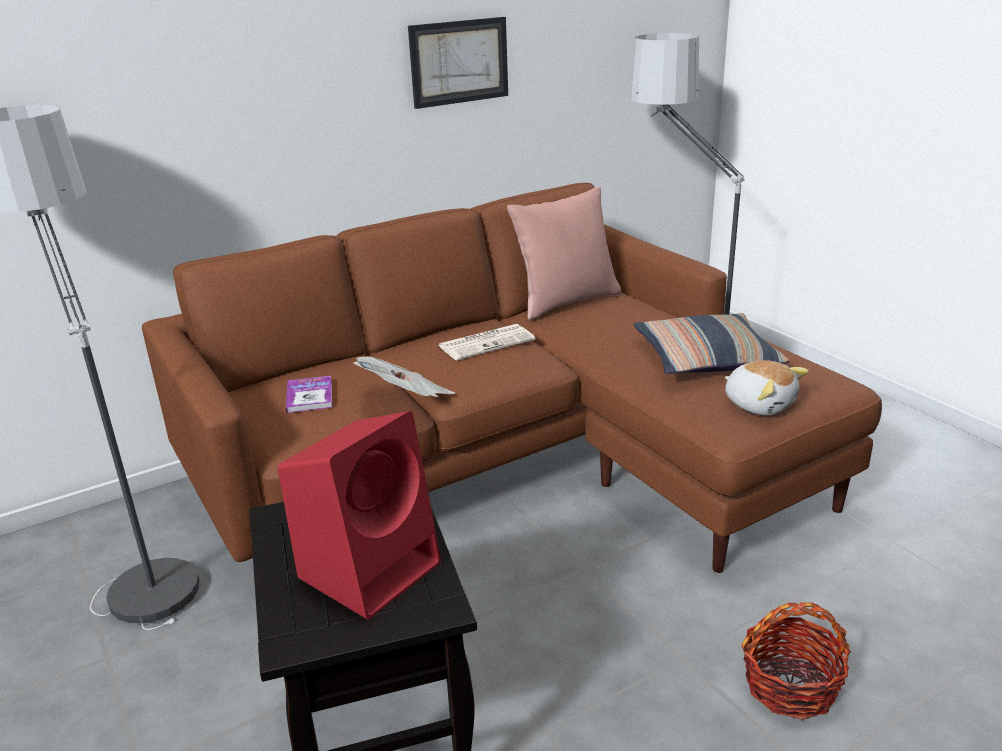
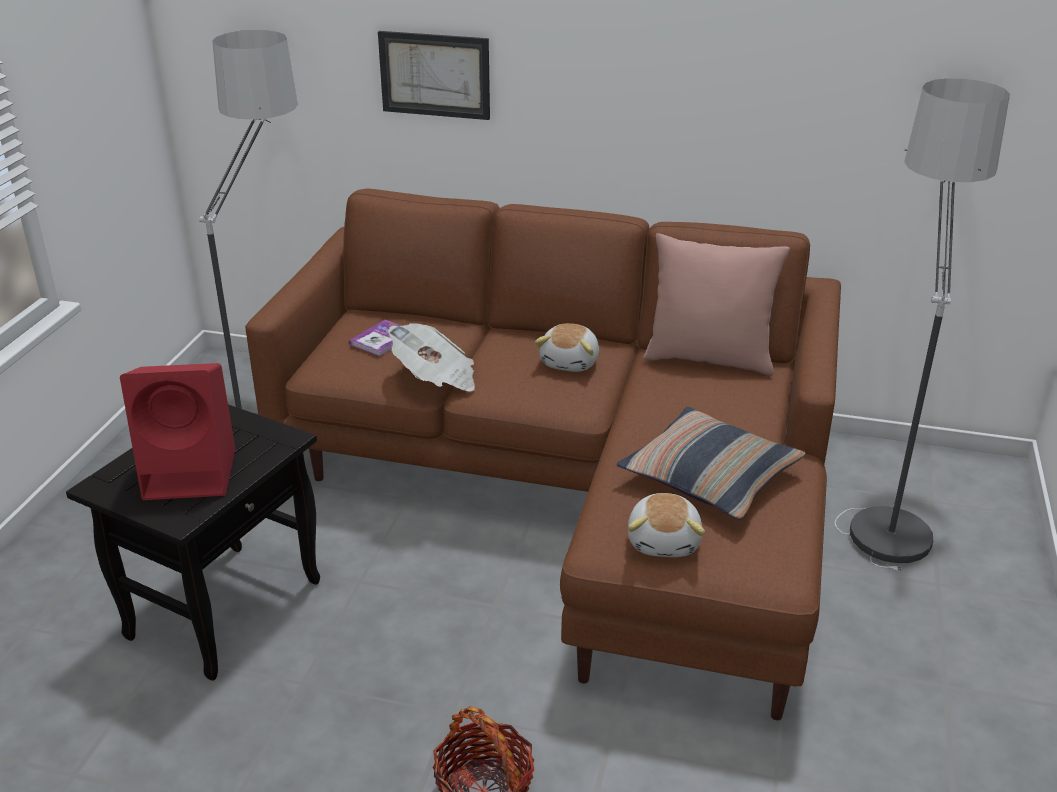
camera: 45 degrees right, 5 degrees up
(459, 62) = (690, 64): picture -> picture (435, 75)
(487, 342) = (571, 362): newspaper -> plush toy

